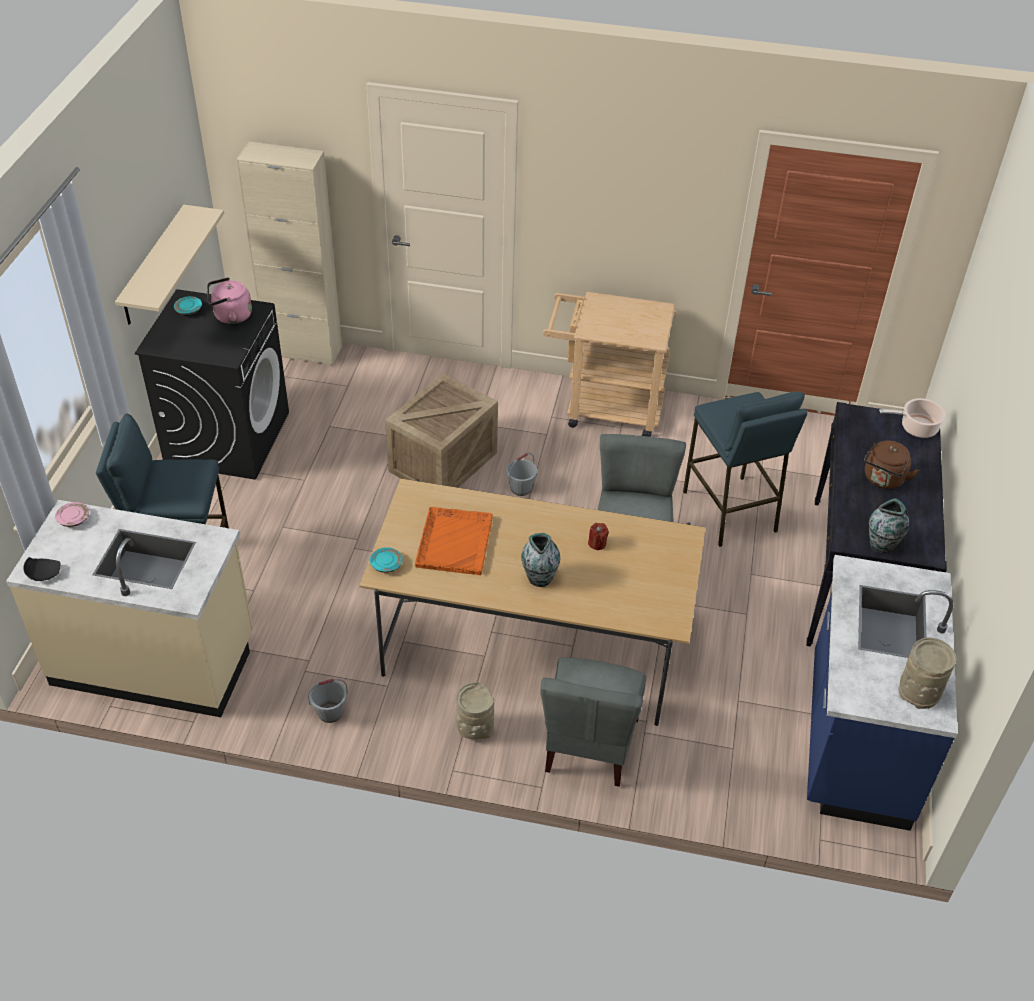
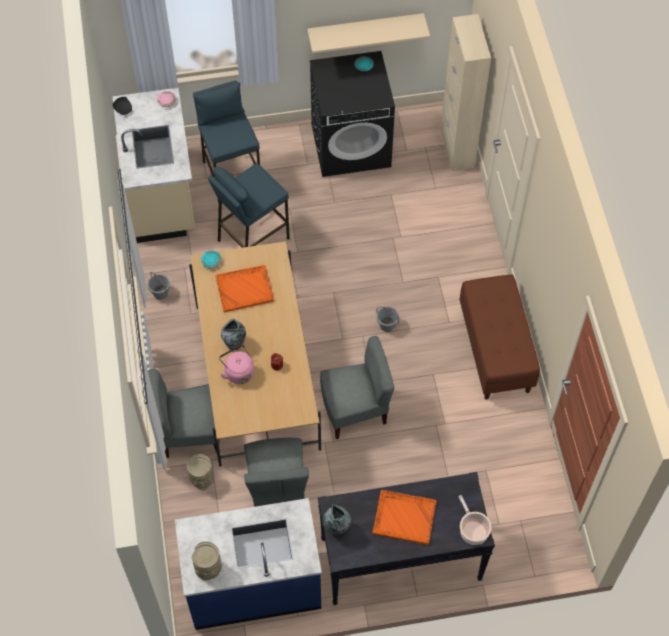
camera: 70 degrees right, 15 degrees up
(230, 316) = (369, 90): pink kettle -> pink kettle (238, 372)
(443, 461) = (391, 271): crate -> none
(474, 729) = (178, 369): beige vase -> beige vase (201, 478)
(604, 409) = (495, 350): beige cart -> brown bench
(715, 670) = (277, 487): none -> grey chair
(730, 511) = (428, 460): blue stool -> blue stool (252, 239)
(883, 480) = (403, 517): brown kettle -> orange tray

